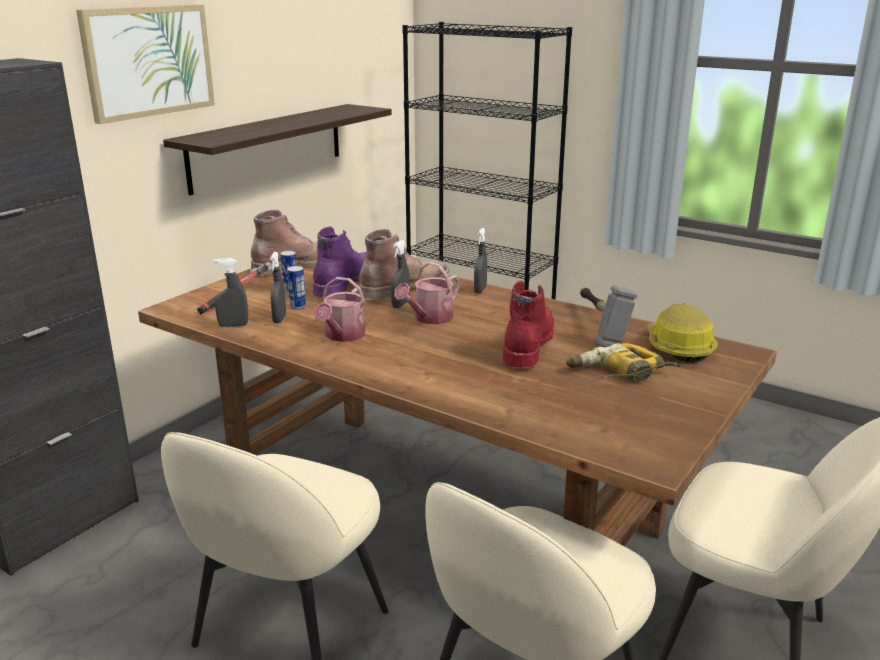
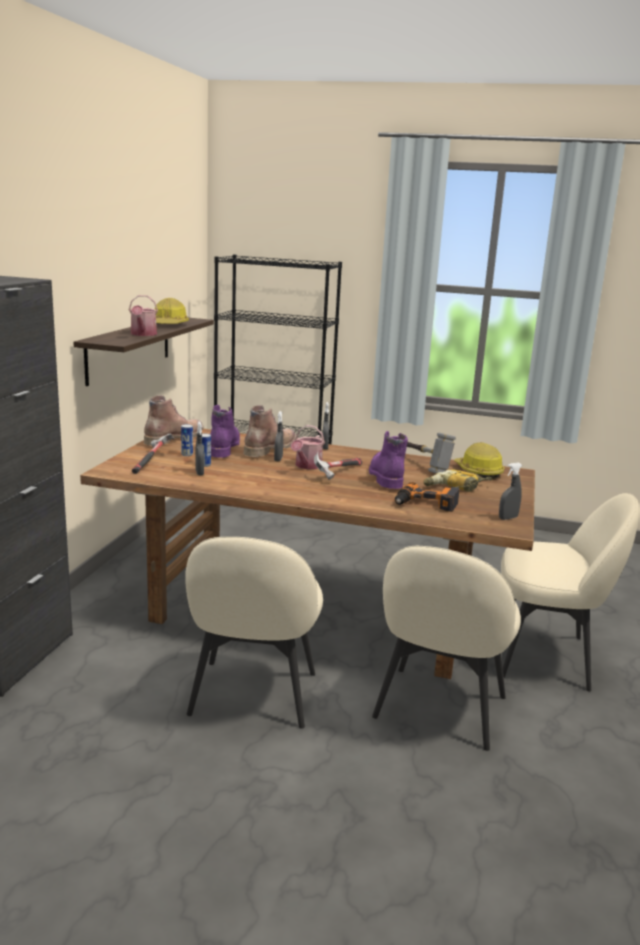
camera: 20 degrees left, 5 degrees down
(148, 61) = (68, 280): picture -> none
(233, 325) = (169, 479): grey spray bottle -> grey spray bottle (508, 518)
(320, 116) = (169, 325): none -> hard hat
(342, 336) = (257, 480): watering can -> watering can (143, 334)
(462, 334) = (337, 473): none -> hammer
(527, 344) = (385, 476): red boot -> purple boot
(548, 400) = (425, 504): none -> power drill

